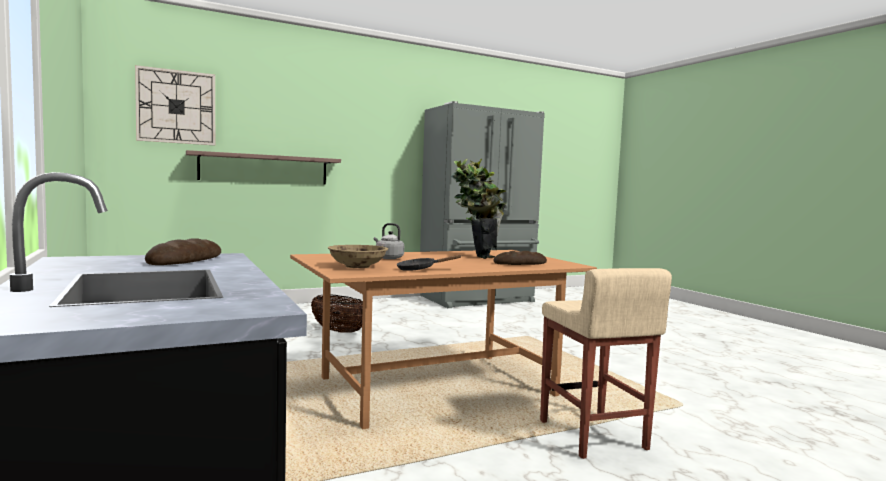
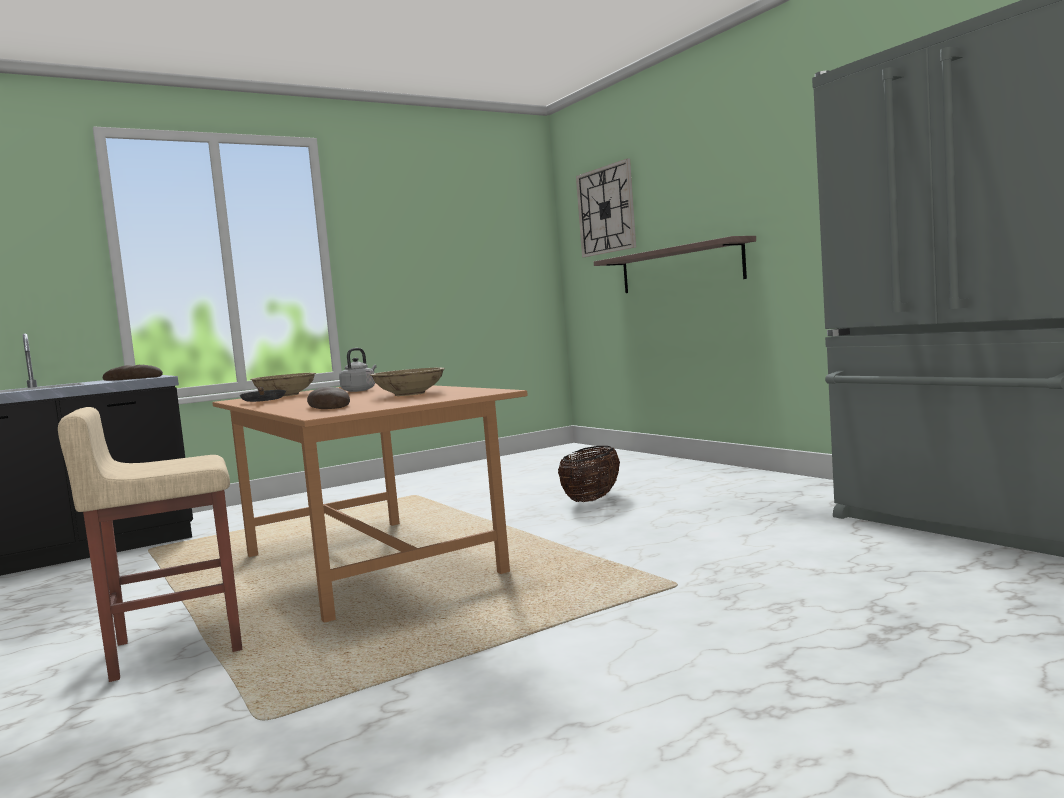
camera: 85 degrees right, 0 degrees up
(475, 255) = (410, 394): potted plant -> beige bowl

